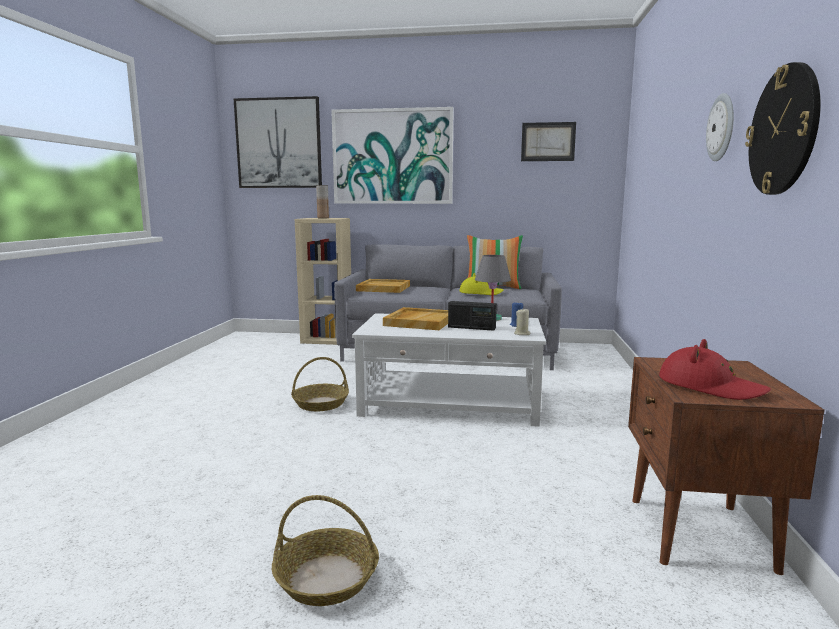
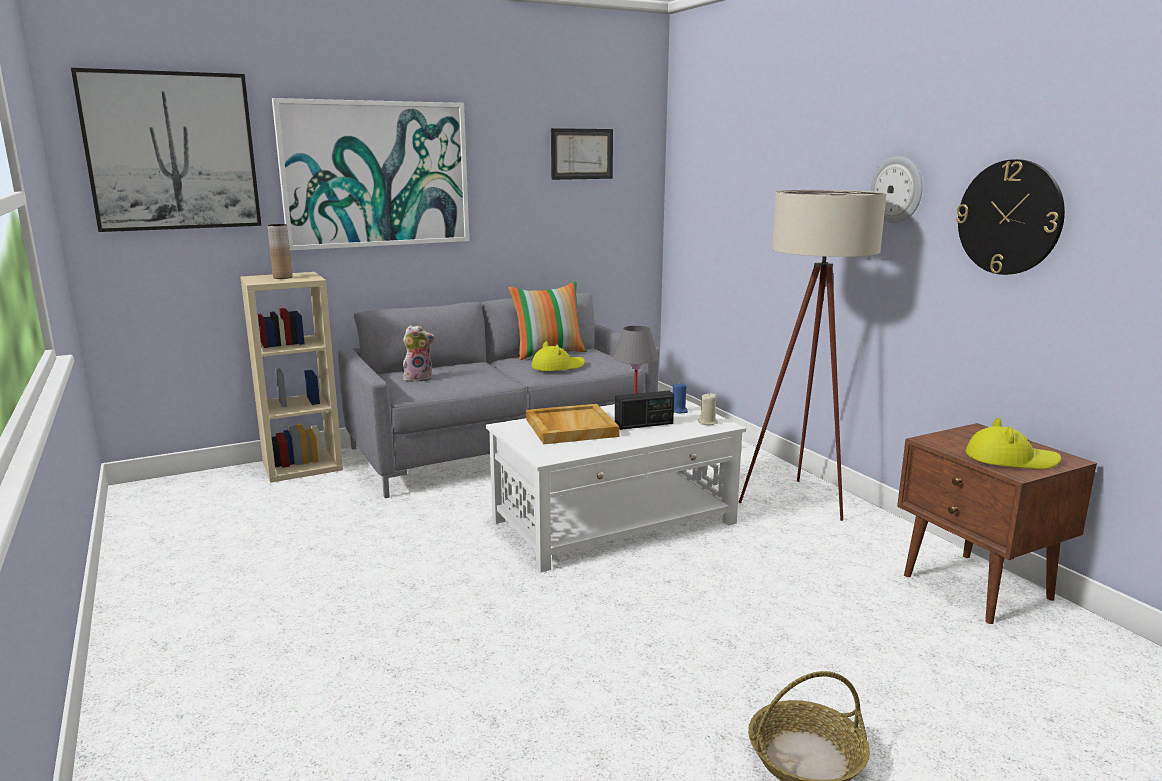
camera: 35 degrees left, 5 degrees up
(321, 403) = (468, 569): basket -> none
(383, 288) = (418, 378): beige tray -> plush toy
(618, 429) = (802, 505): none -> beige floor lamp
(710, 386) = (1010, 459): red hat -> yellow hat

